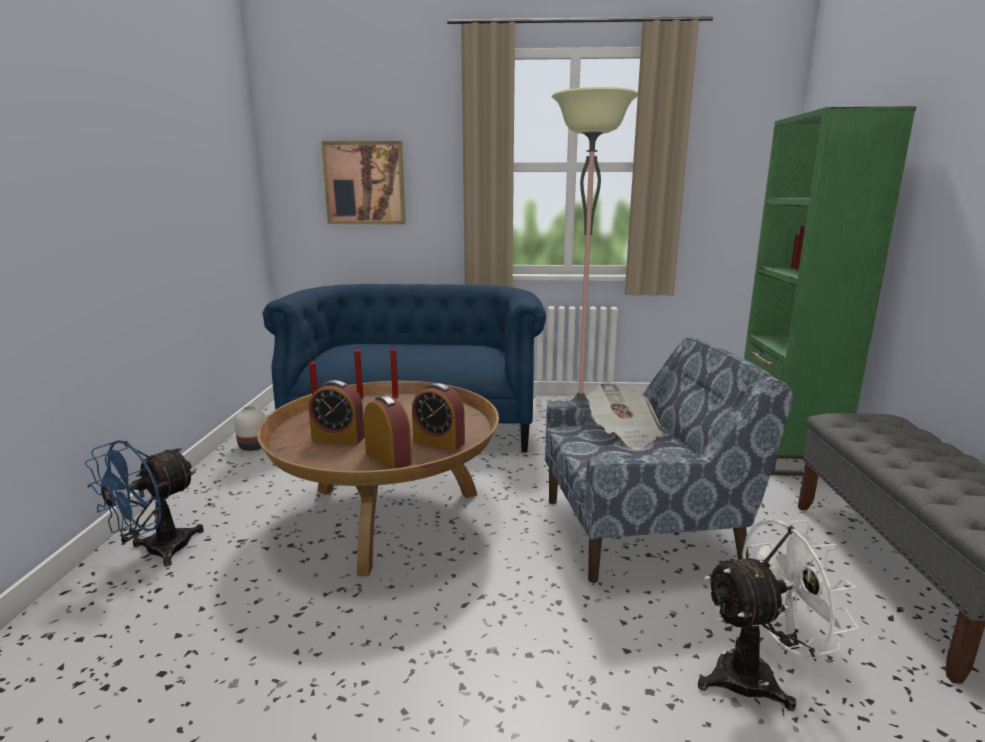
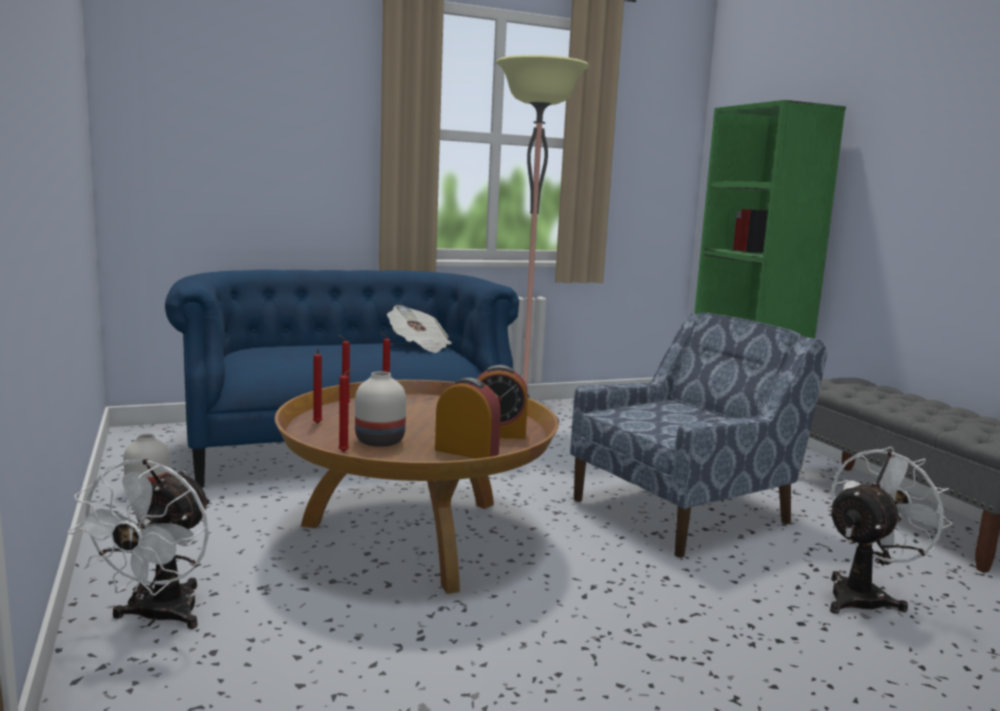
camera: 25 degrees left, 5 degrees down
(156, 552) = (158, 618): blue fan -> white fan
(298, 446) = (345, 452): none -> red candle
(338, 438) = (380, 441): alarm clock -> white vase
(365, 183) = (247, 141): picture -> none
(623, 434) = (660, 411): newspaper -> newspaper (419, 346)

